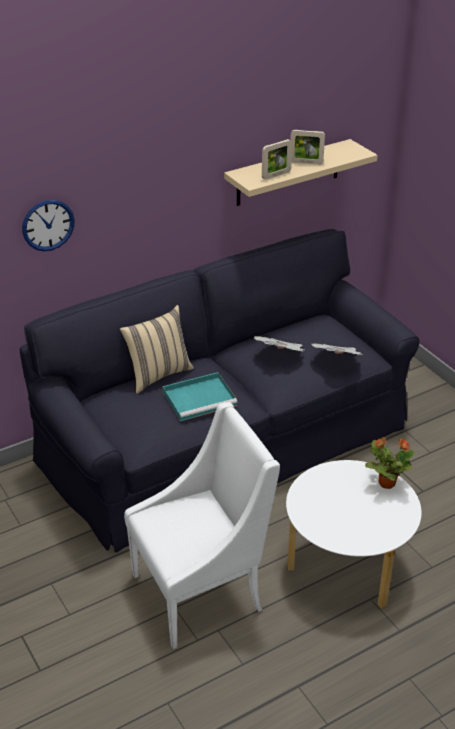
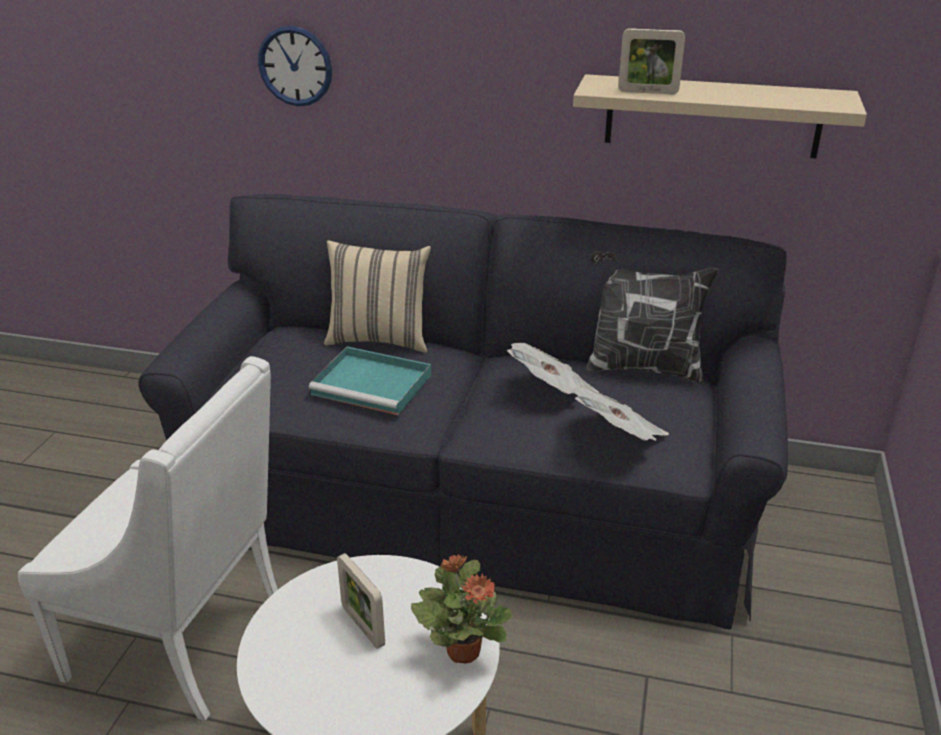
camera: 45 degrees right, 5 degrees down
(297, 322) = (641, 368): none -> pillow
(306, 162) = (723, 93): picture frame -> picture frame (363, 626)

